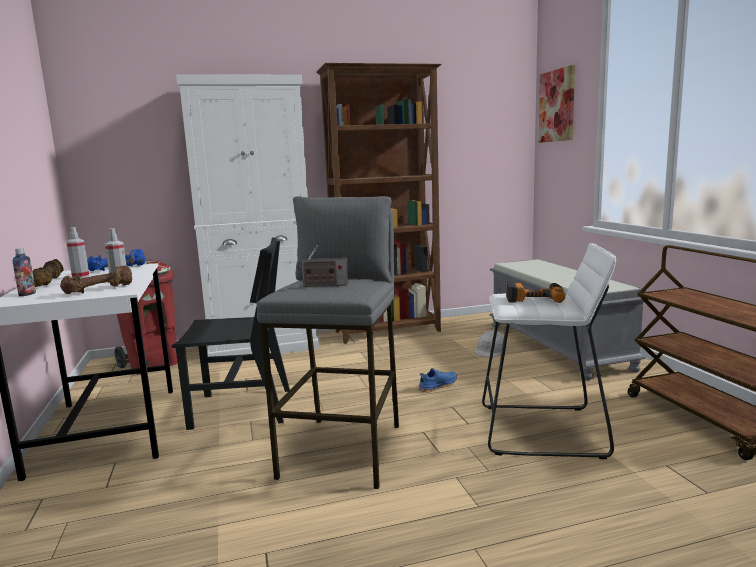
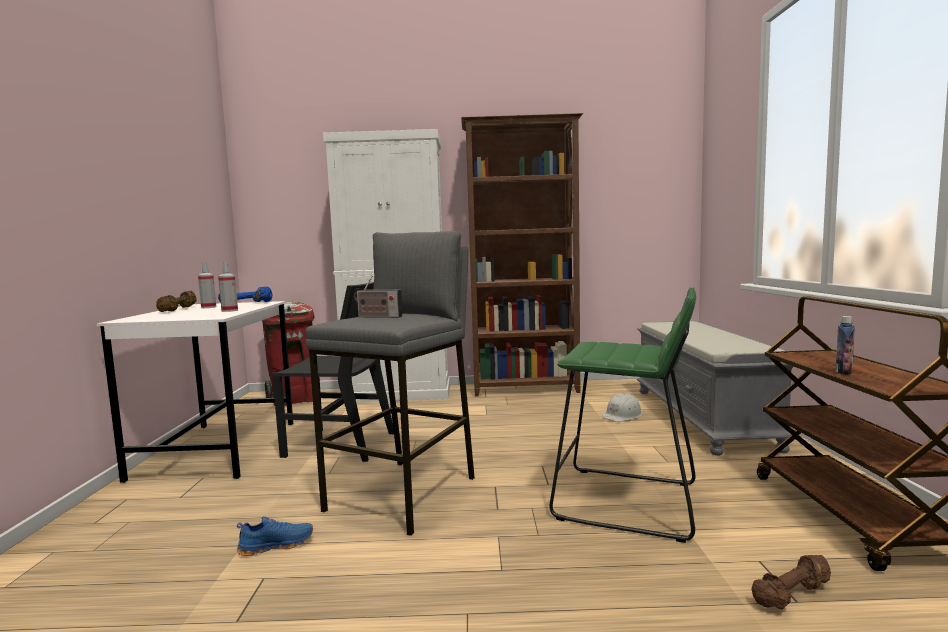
camera: 15 degrees right, 5 degrees down
(27, 294) = (147, 316): bottle -> bottle (843, 372)
(100, 290) = (202, 315): brown dumbbell -> brown dumbbell (792, 595)
(437, 386) = (540, 444): blue shoe -> blue shoe (276, 545)
(534, 298) = (618, 346): power drill -> none
(541, 431) = (626, 502): white stool -> green stool
(557, 106) = (720, 153): picture -> none

